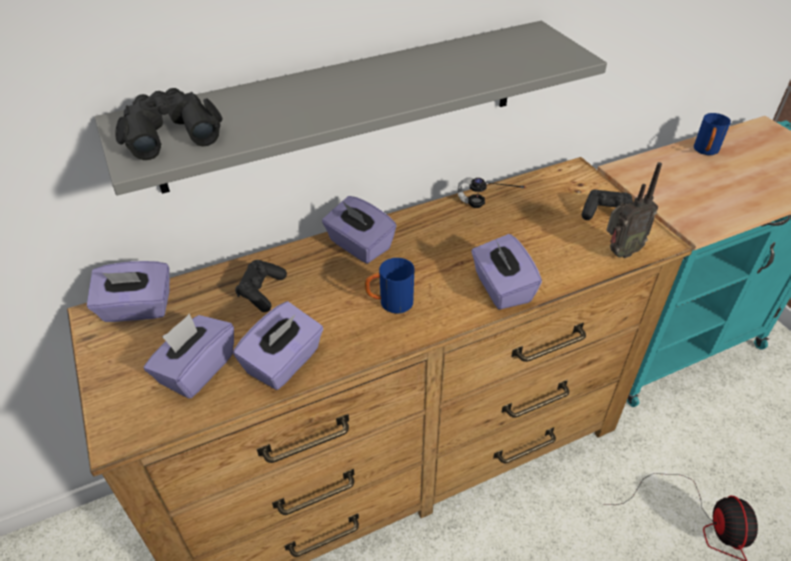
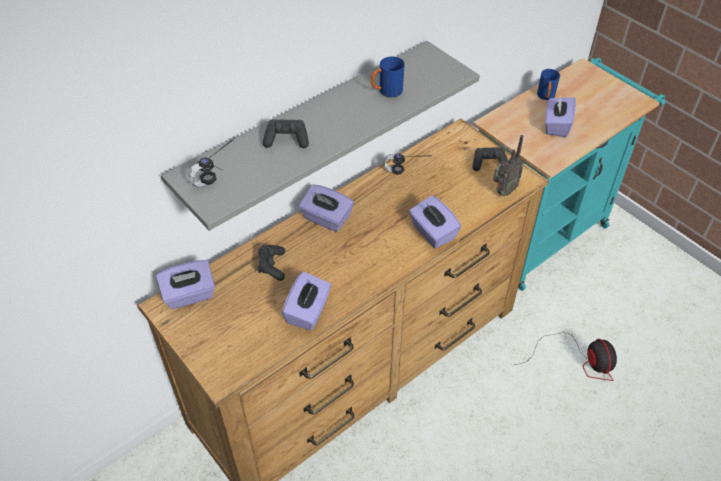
camera: 15 degrees left, 5 degrees up
(170, 131) = (220, 179): black binoculars -> headphones
(196, 369) = (252, 328): purple tissue box -> purple tissue box (556, 125)
(290, 100) = (286, 140): none -> black game controller
(390, 303) = (362, 257): blue mug -> blue mug (386, 92)

